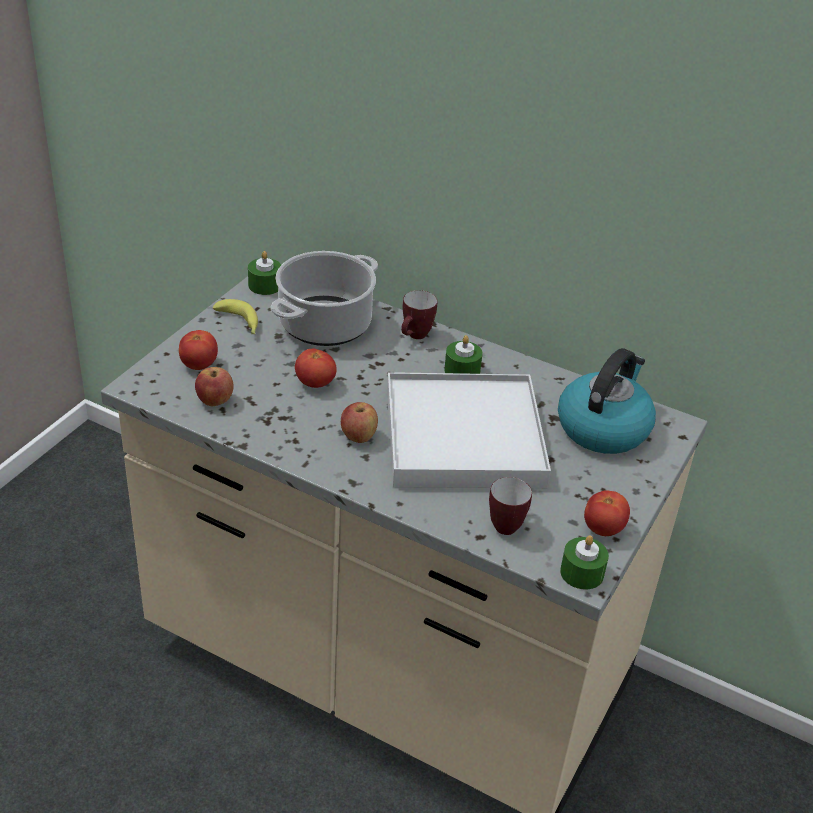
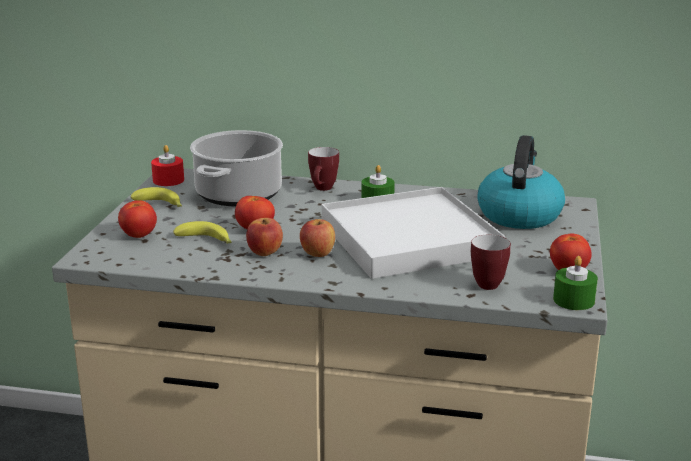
camera: 15 degrees left, 15 degrees down
(215, 401) = (169, 255): apple -> apple (265, 253)
(260, 390) = (207, 241): none -> banana
(265, 285) = (168, 180): green candle -> red candle

